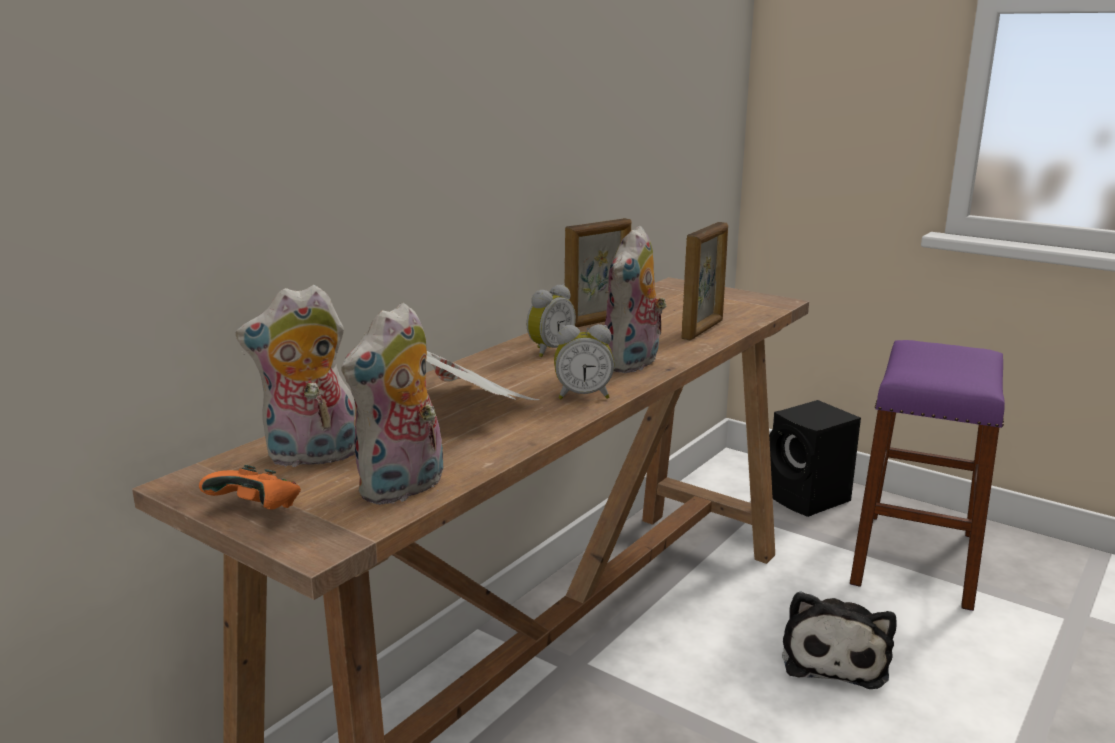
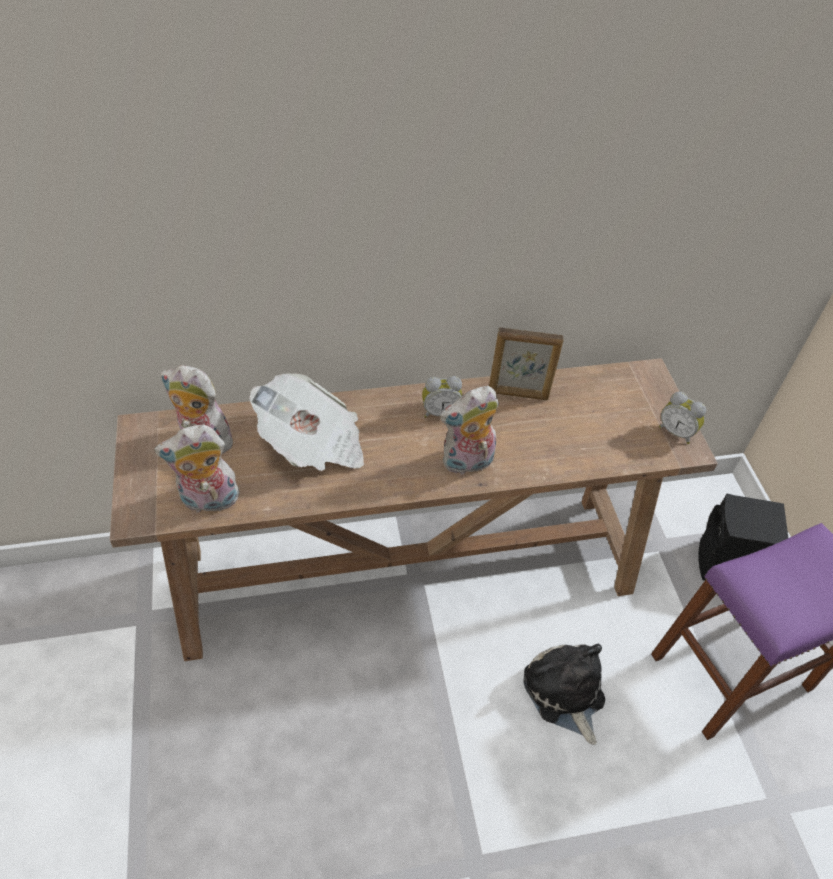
camera: 40 degrees right, 30 degrees up
(258, 510) = (140, 472): orange game controller -> none
(583, 395) = (392, 478): alarm clock -> alarm clock (676, 432)
(703, 330) = (572, 451): picture frame -> none
(834, 657) = (565, 693): plush toy -> plush toy turned 105 degrees clockwise

